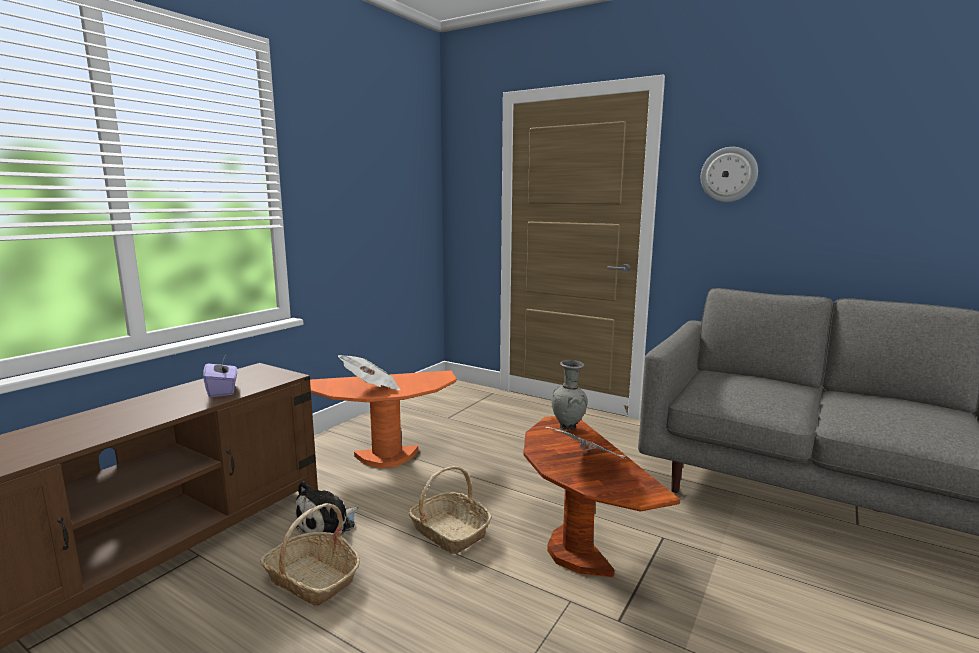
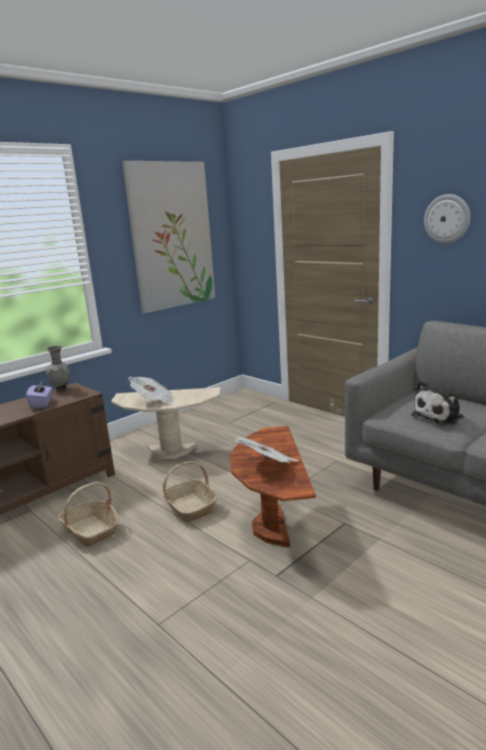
camera: 15 degrees right, 5 degrees up
(328, 525) = (113, 497): plush toy -> plush toy (440, 416)
(379, 181) = (172, 236): none -> picture
(387, 457) = (171, 451): orange side table -> beige side table
(569, 428) = (274, 437): grey vase -> grey vase (62, 389)

